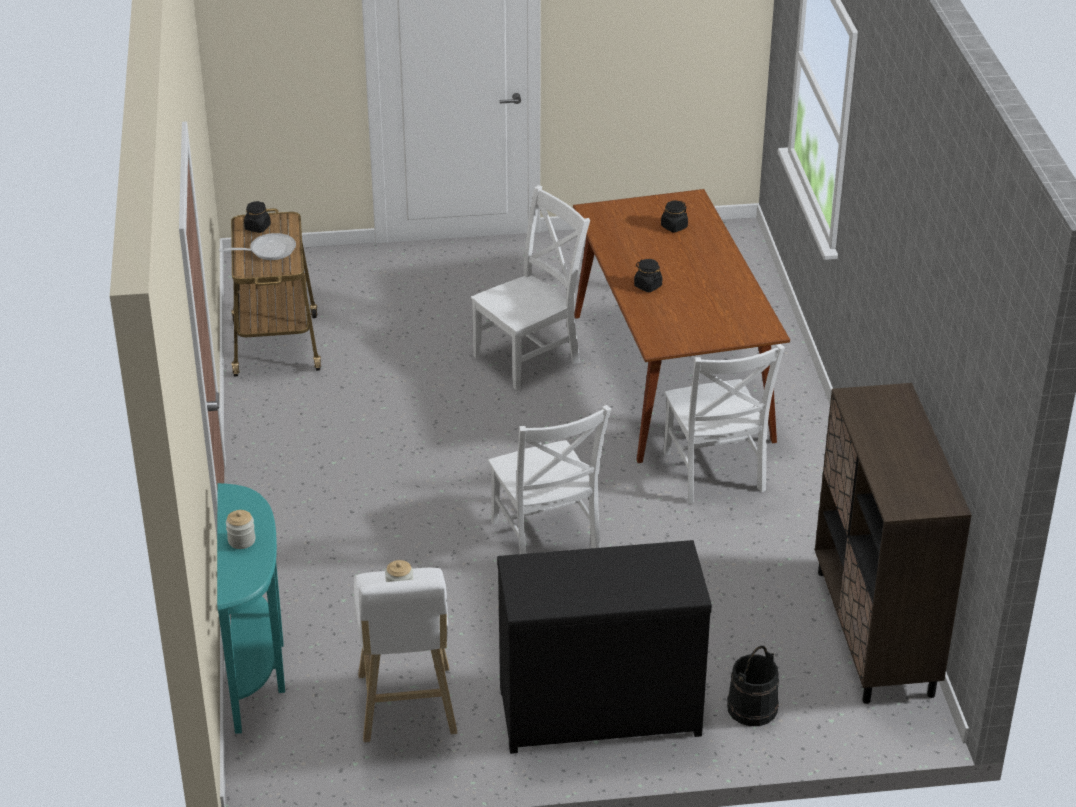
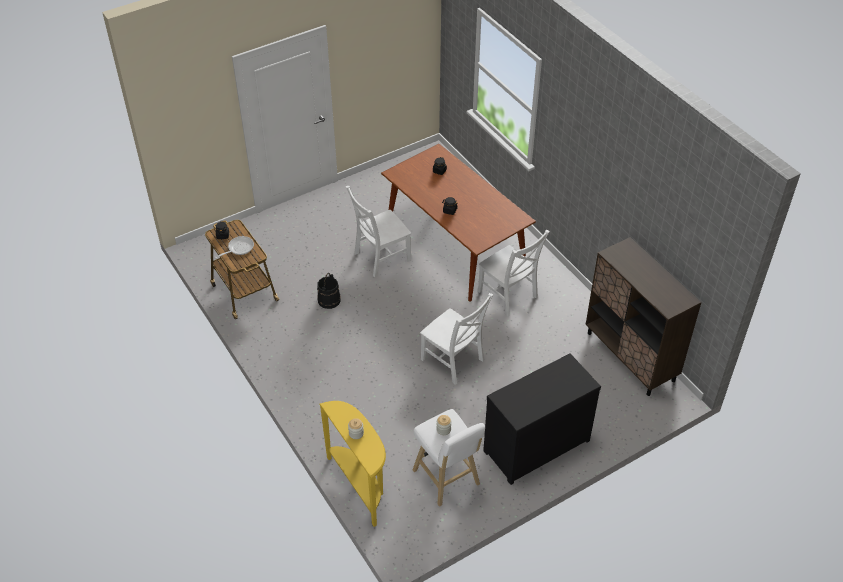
camera: 25 degrees left, 10 degrees up
(258, 668) = (360, 485): turquoise console table -> yellow console table
(530, 357) = (380, 257): white chair -> white chair turned 150 degrees counterclockwise
(752, 707) = (602, 417): black bucket -> black bucket (329, 300)

